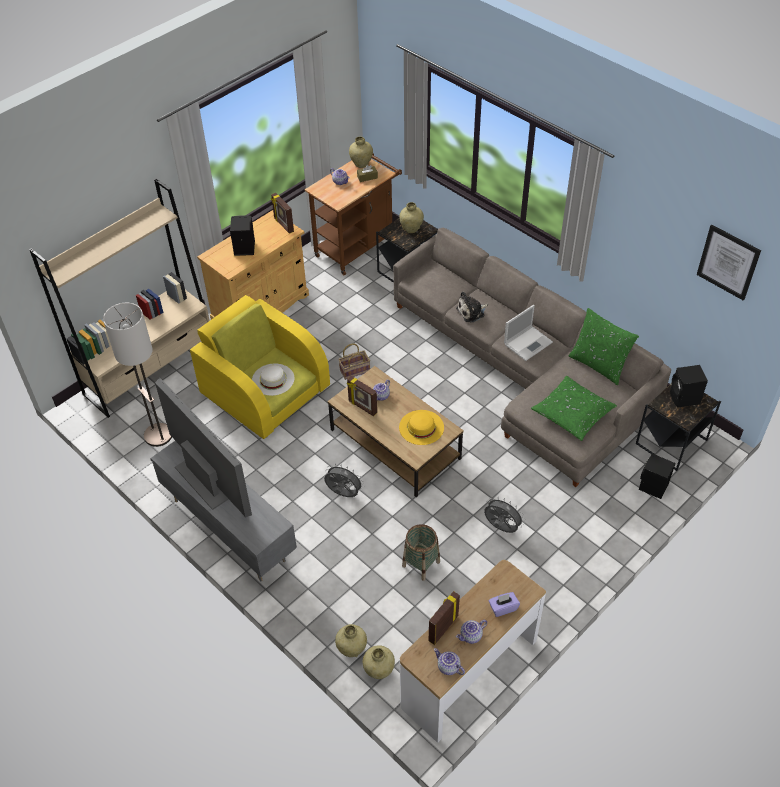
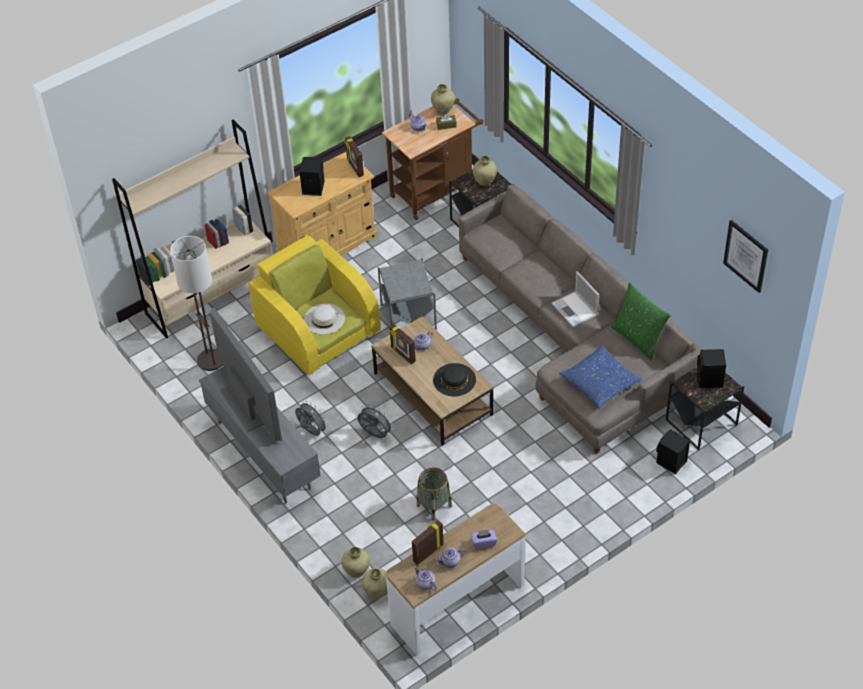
camera: 10 degrees right, 0 degrees up
(355, 370) = (408, 318): basket -> grey side table
(421, 427) = (454, 379): yellow hat -> black hat
(472, 312) = (527, 273): plush toy -> none
(501, 528) = (516, 483): grey fan -> grey fan (311, 431)
(528, 343) = (575, 309): laptop -> laptop turned 90 degrees clockwise
(572, 413) = (599, 382): green pillow -> blue pillow

